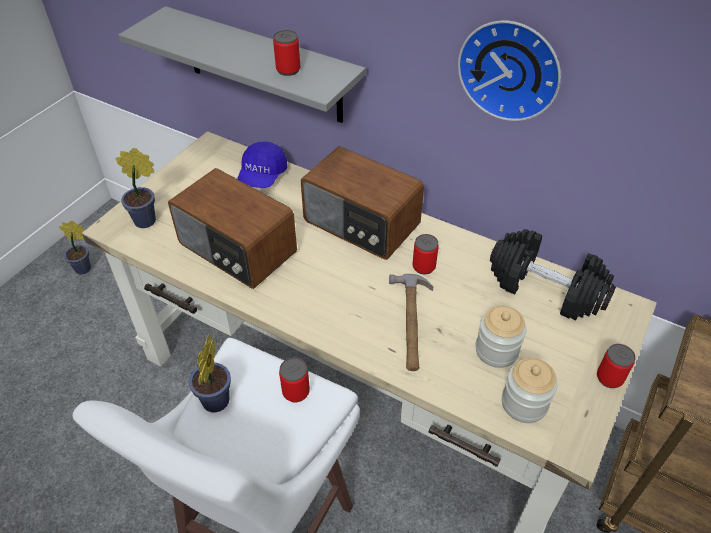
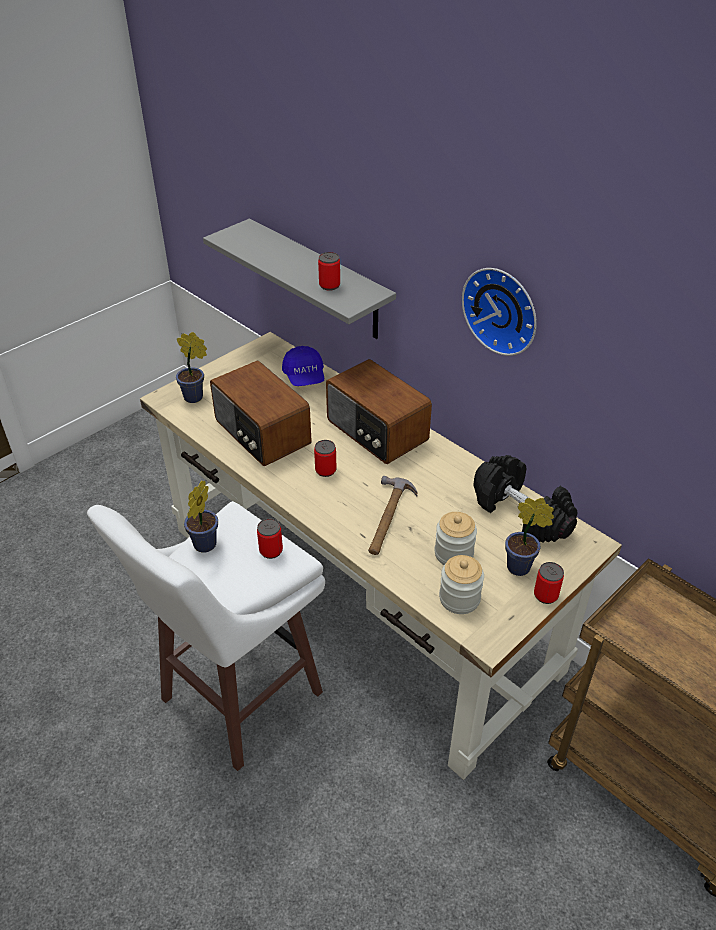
camera: 15 degrees right, 5 degrees down
(85, 269) = (147, 443): potted plant -> potted plant (521, 568)
(262, 176) = (304, 377): blue cap -> blue cap turned 45 degrees counterclockwise
(424, 266) = (418, 476): can -> can (325, 470)

